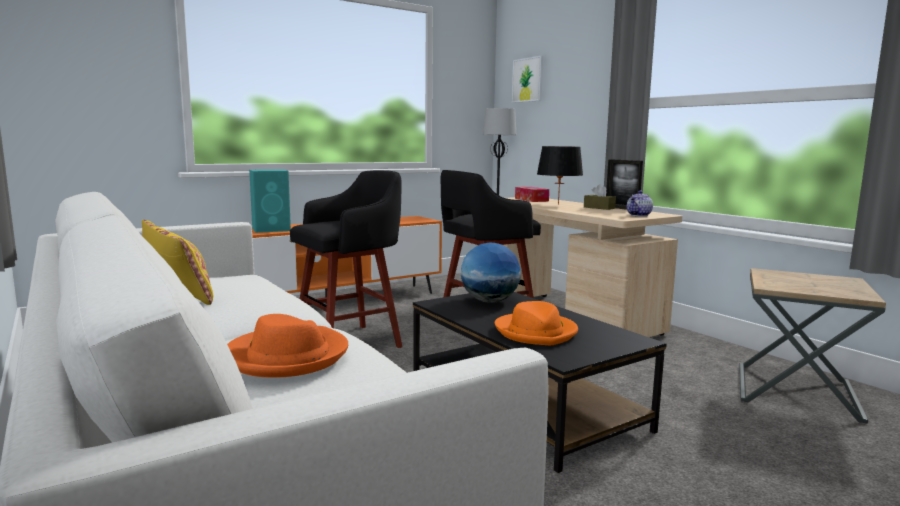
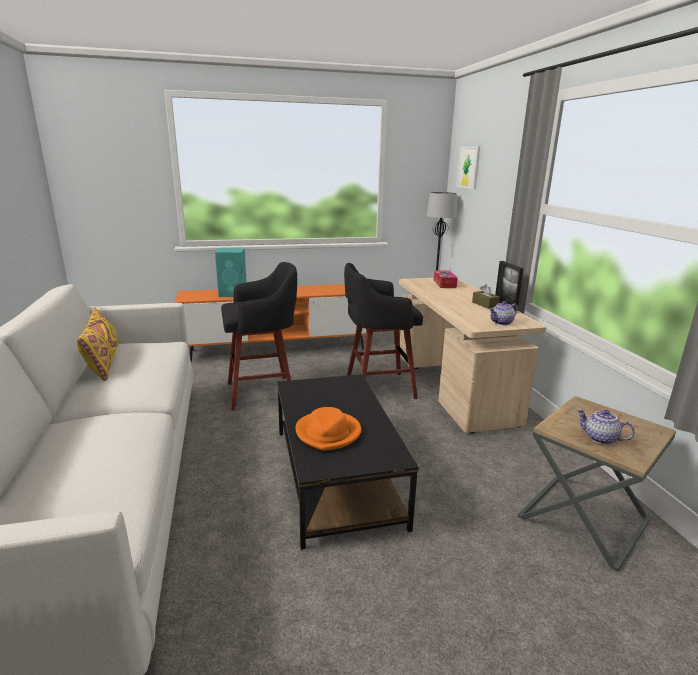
camera: 20 degrees right, 10 degrees up
(287, 356) = (81, 448): orange hat -> none
(489, 301) = (333, 389): globe -> none
(558, 204) = (456, 295): black table lamp -> none
(818, 288) = (599, 438): none -> teapot

